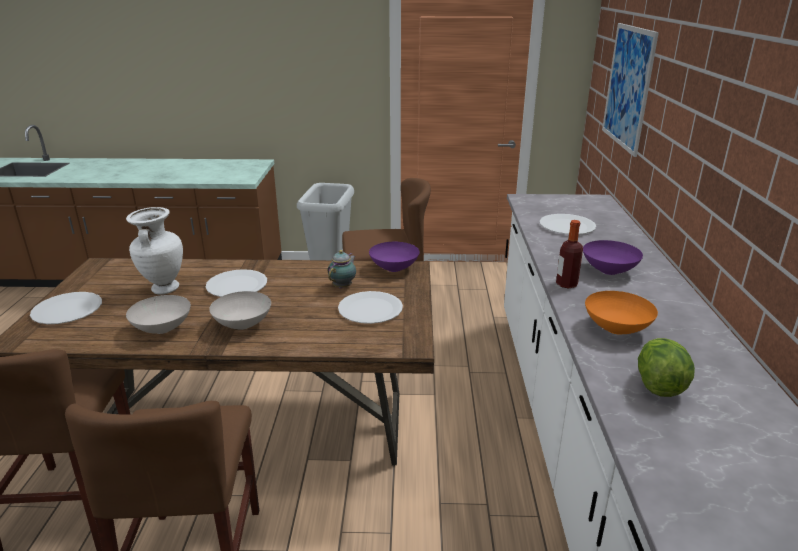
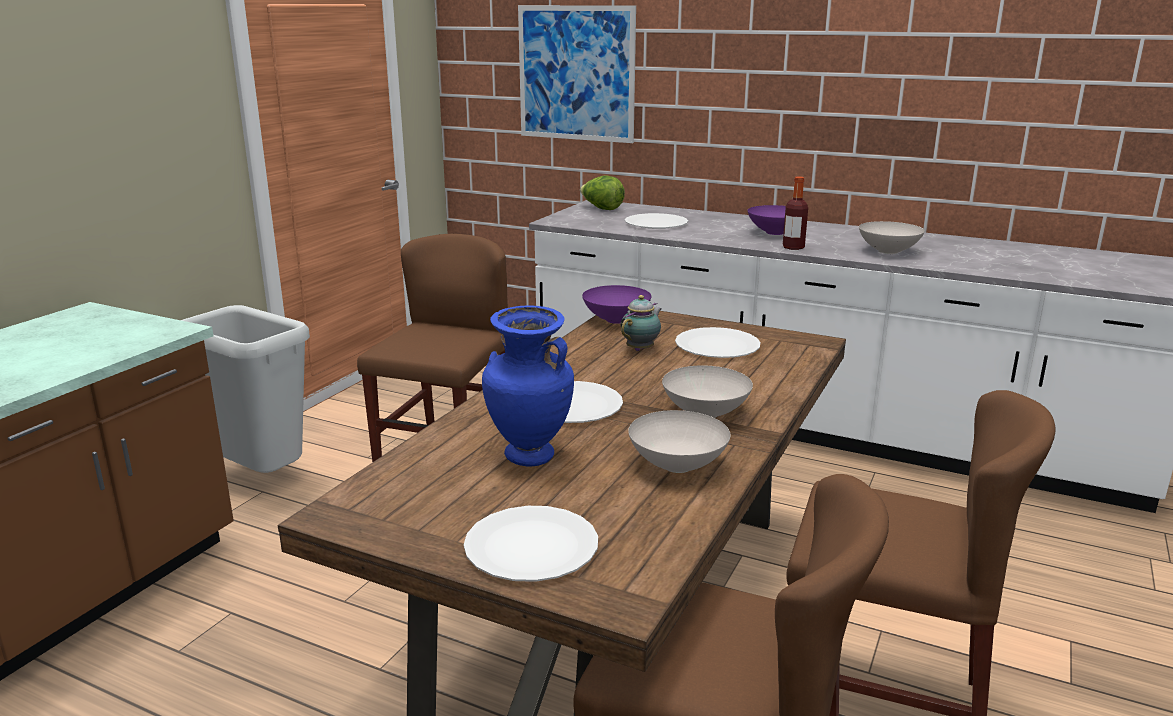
camera: 65 degrees left, 5 degrees down
(164, 289) = (529, 457): white vase -> blue vase
(343, 286) = (641, 349): teapot -> teapot turned 75 degrees clockwise
(615, 328) = (887, 251): orange bowl -> white bowl
(659, 384) = (979, 259): lettuce -> lettuce (601, 209)

